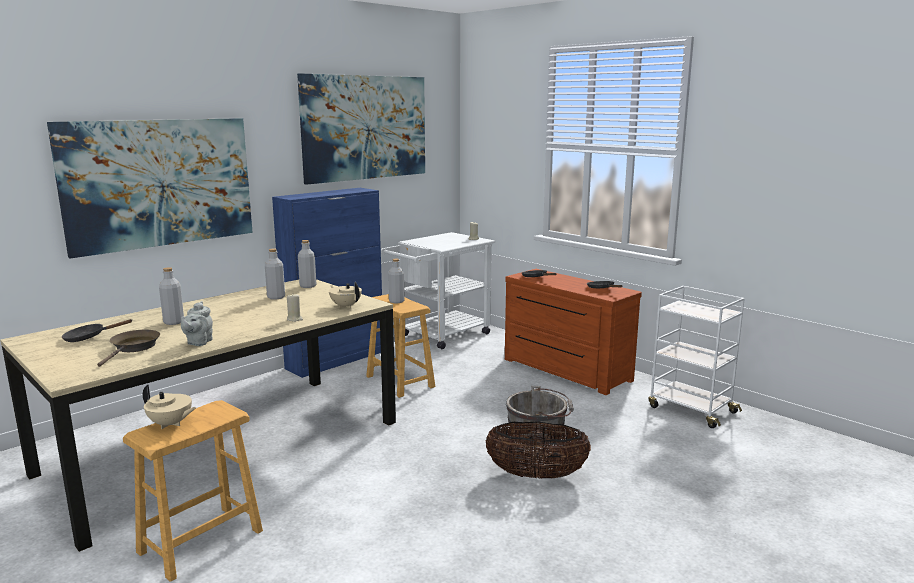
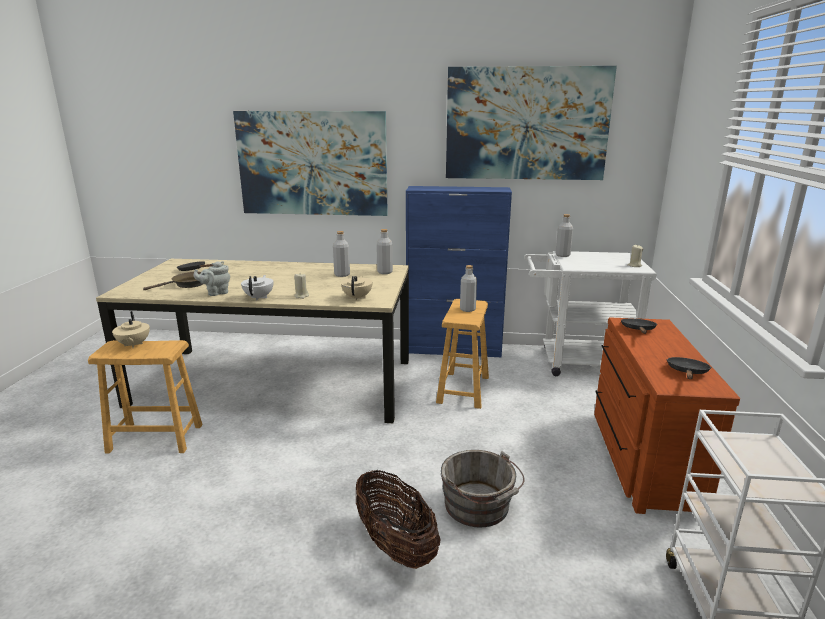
camera: 50 degrees right, 5 degrees up
(174, 322) = (248, 274): grey bottle -> grey bottle (562, 255)
(258, 331) = (259, 297): none -> white teapot

